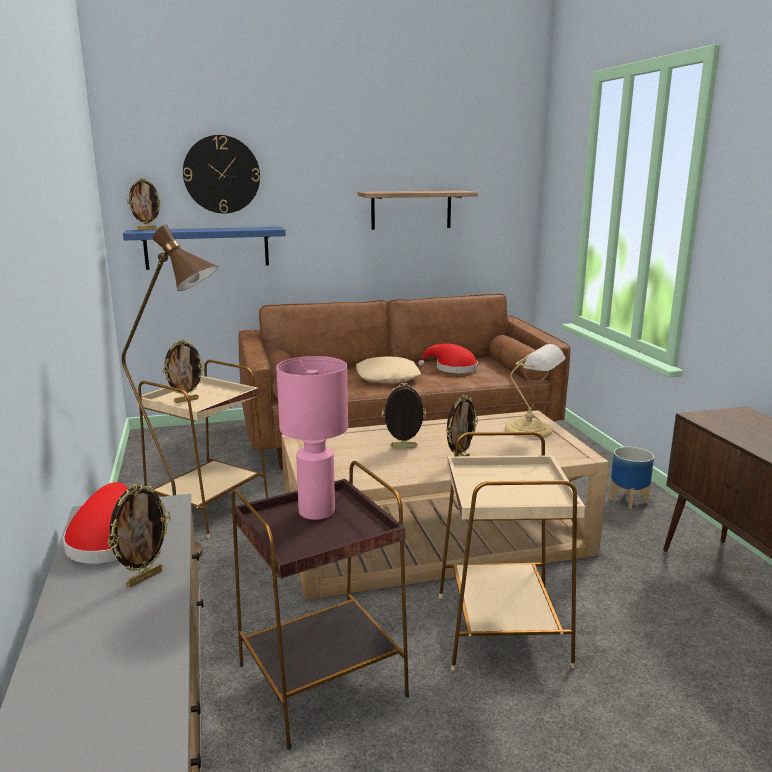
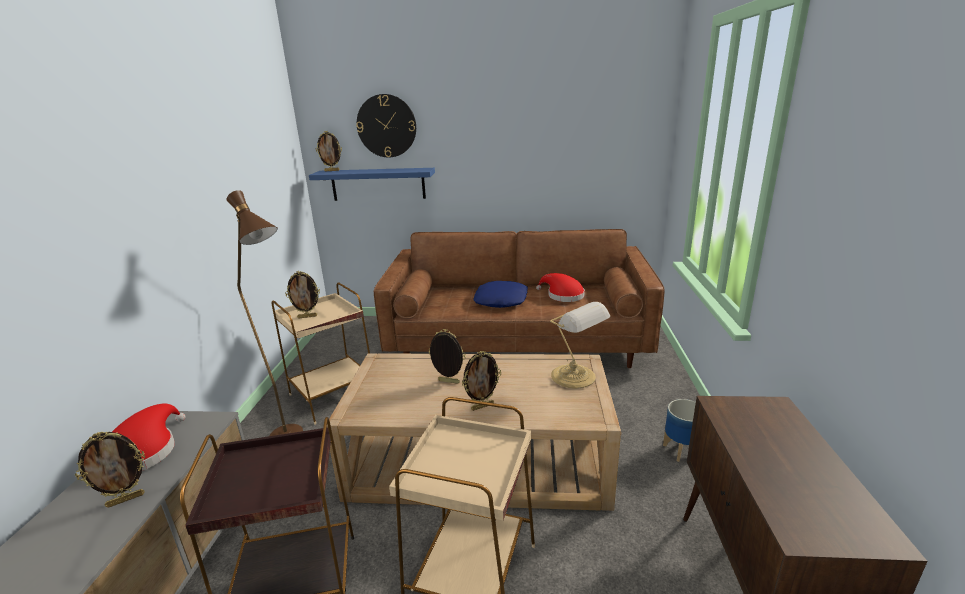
camera: 20 degrees right, 5 degrees up
(317, 511) = (283, 459): pink table lamp -> none
(387, 378) = (500, 300): beige pillow -> blue pillow
(411, 210) = (545, 152): shelf -> none

